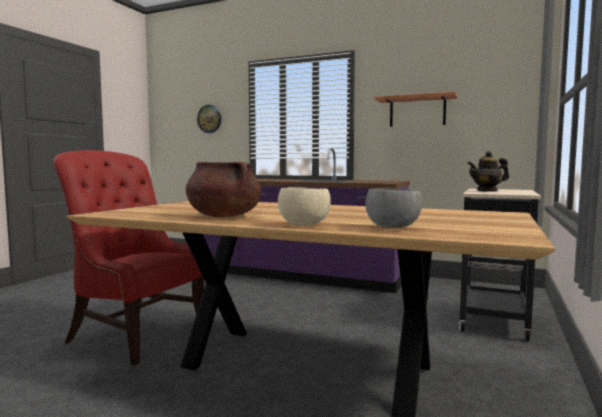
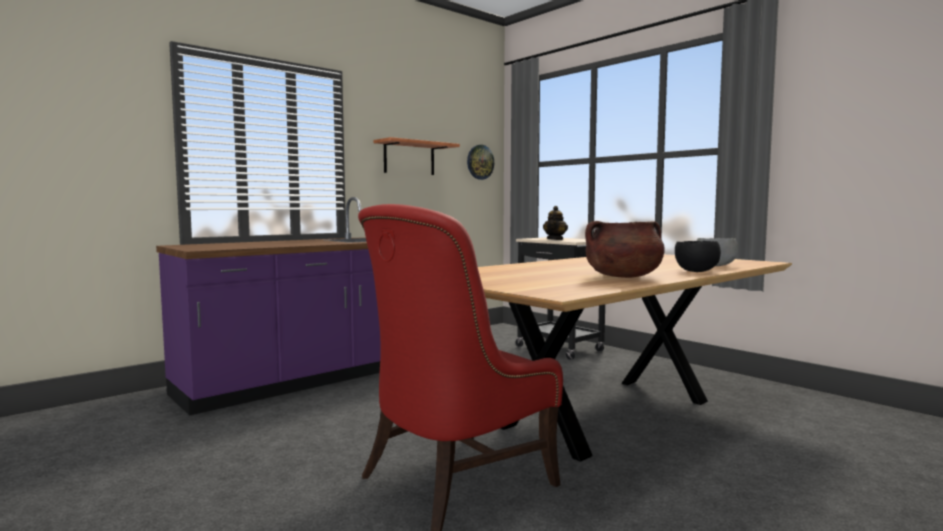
camera: 65 degrees left, 0 degrees up
(209, 119) = (75, 130): wall clock -> wall clock (480, 162)
(303, 225) = (695, 271): beige bowl -> black bowl

